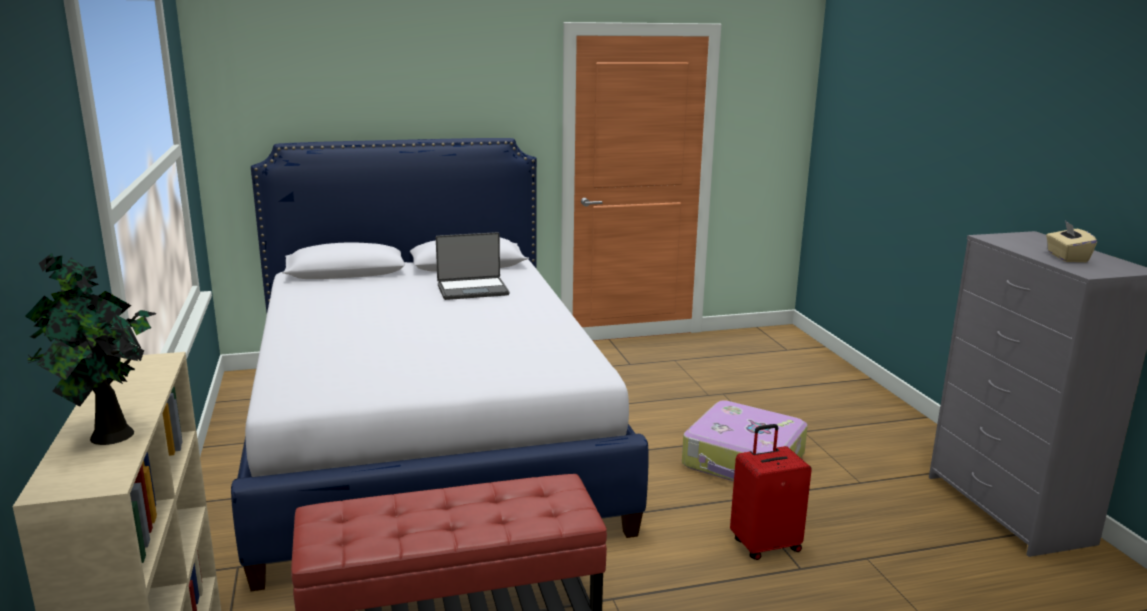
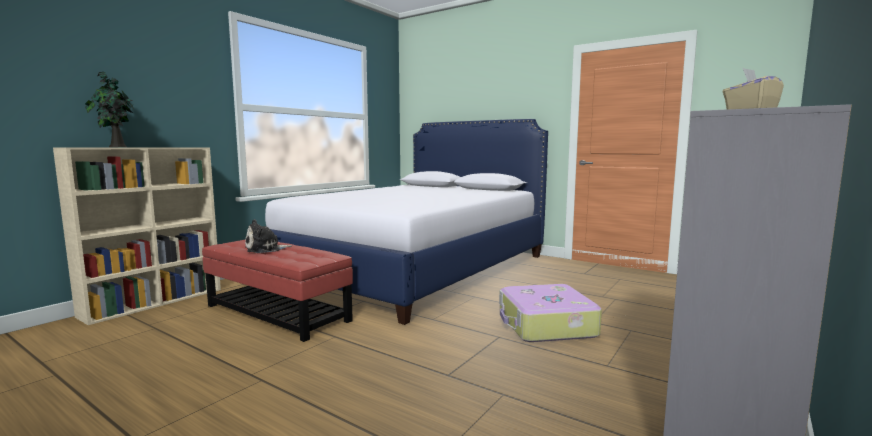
camera: 50 degrees right, 10 degrees down
(436, 520) = (265, 249): none -> plush toy
(472, 290) = (460, 192): laptop -> none
(765, 545) = (456, 357): red suitcase -> none

